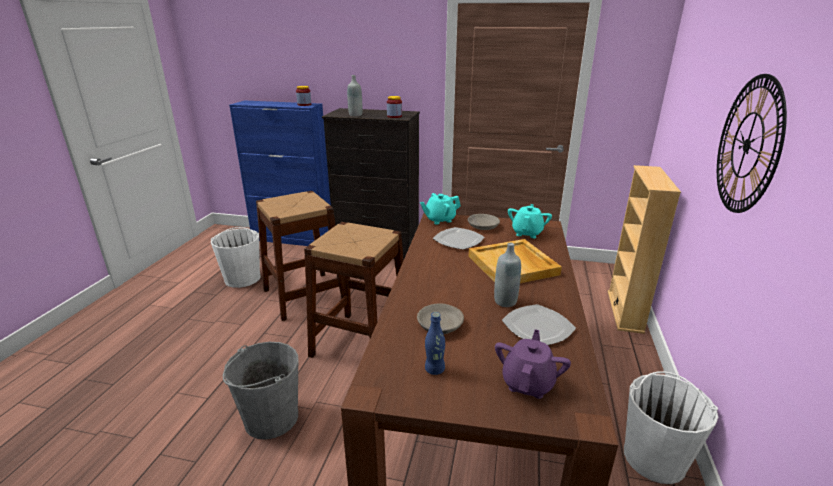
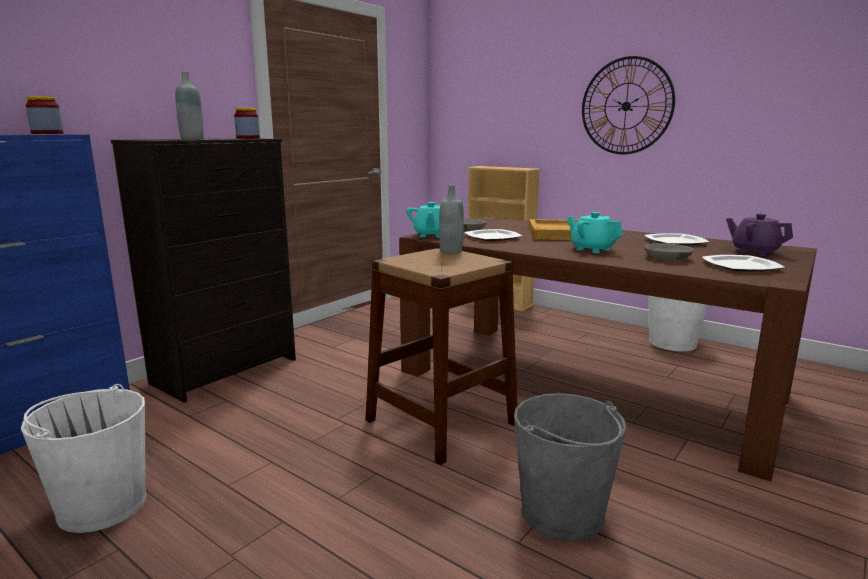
camera: 65 degrees left, 10 degrees down
(304, 295) = (267, 445): brown stool -> none
(434, 369) = (740, 266): blue bottle -> plate
(505, 301) = (631, 242): grey bottle -> grey bottle (451, 251)
(527, 233) = (500, 224): turquoise teapot -> turquoise teapot (592, 249)

